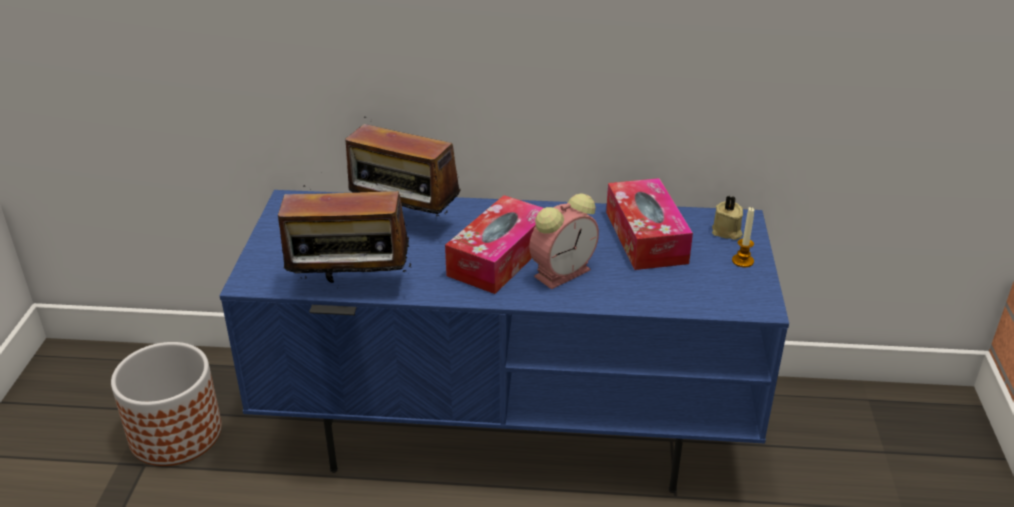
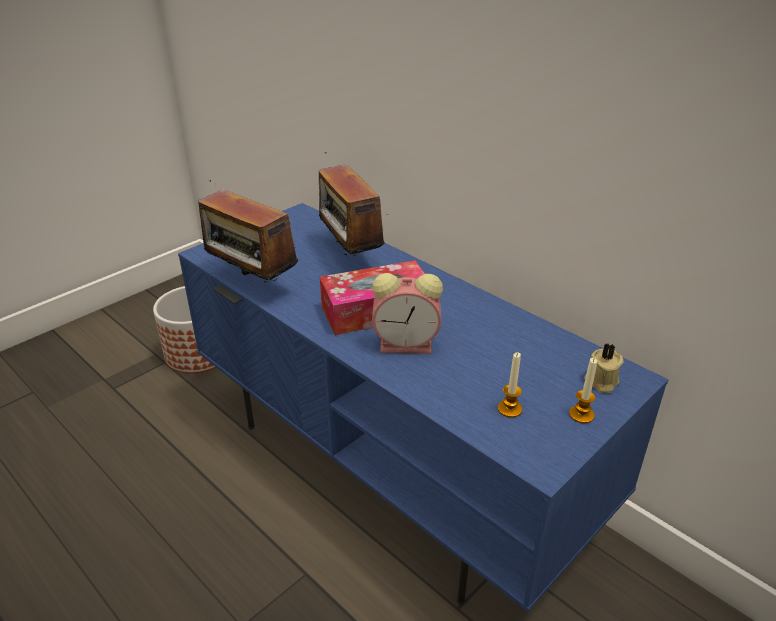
camera: 40 degrees right, 0 degrees up
(646, 237) = (516, 350): tissue box -> none
(695, 281) = (509, 409): none -> candle

